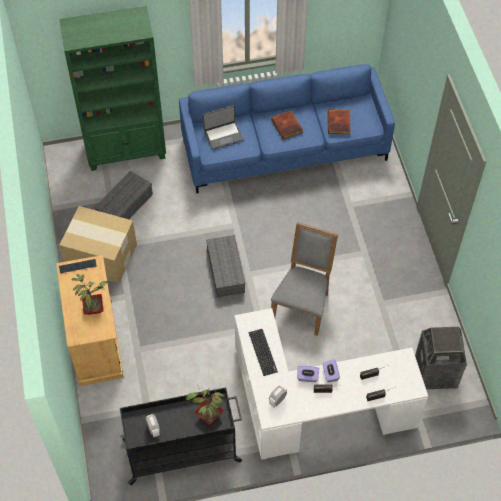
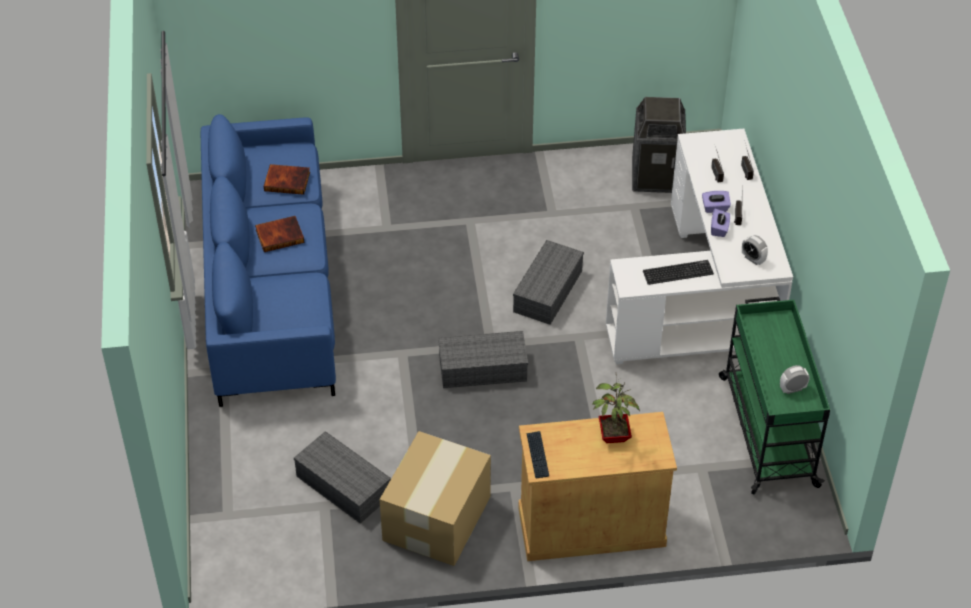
camera: 85 degrees left, 10 degrees down
(126, 151) = (230, 482): green bookcase -> none
(183, 451) = (767, 429): black cart -> green cart
(208, 416) = (772, 333): potted plant -> none
(223, 135) = (282, 308): laptop -> none
(303, 305) = (547, 290): grey chair -> grey storage box

